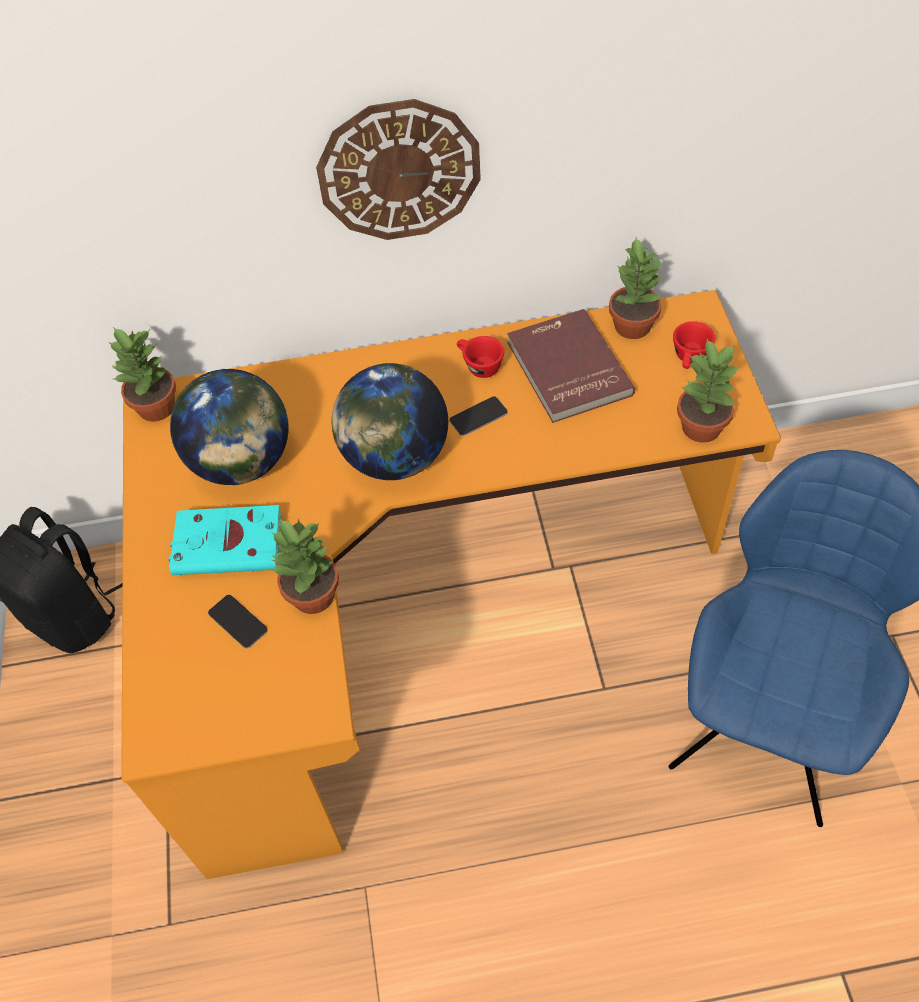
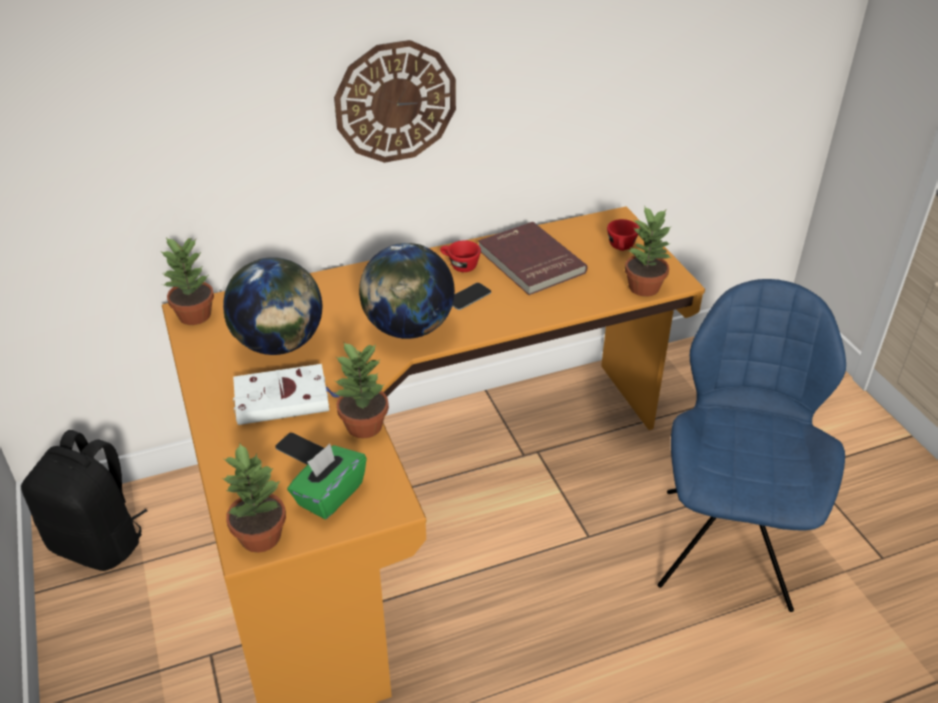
camera: 15 degrees left, 15 degrees down
(232, 545) = (285, 399): turquoise book -> white book
(254, 688) = (329, 494): none -> green tissue box
(631, 325) = (571, 231): potted plant -> potted plant (259, 535)

